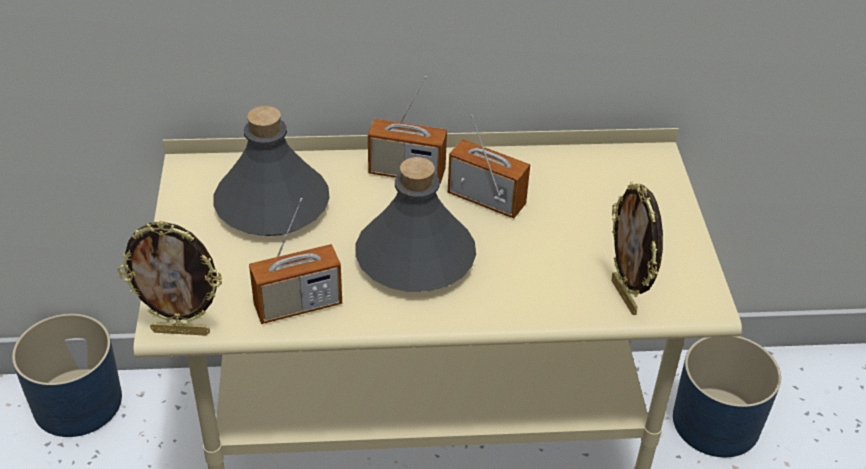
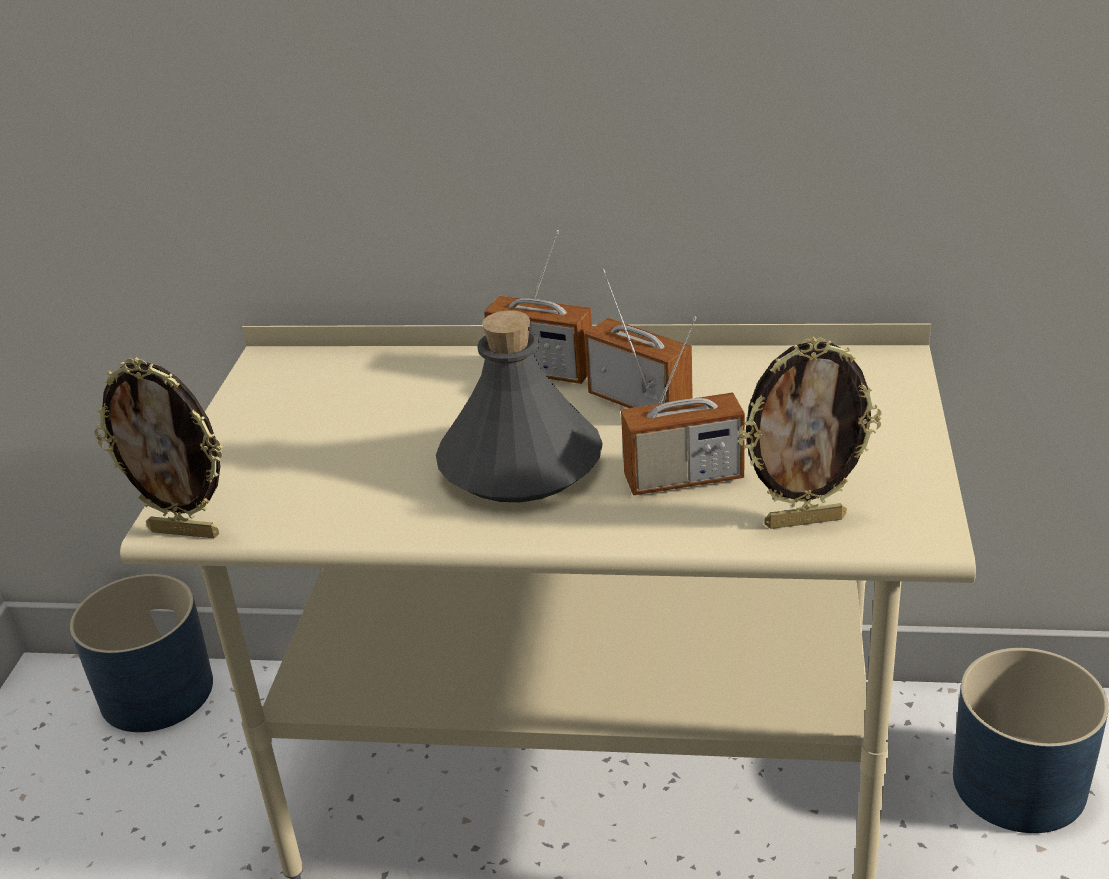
camera: 15 degrees right, 10 degrees down
(273, 205) = (356, 401): grey bottle -> none
(298, 305) = (345, 510): radio -> radio (683, 478)
(625, 297) = (805, 520): picture frame -> picture frame turned 90 degrees counterclockwise

